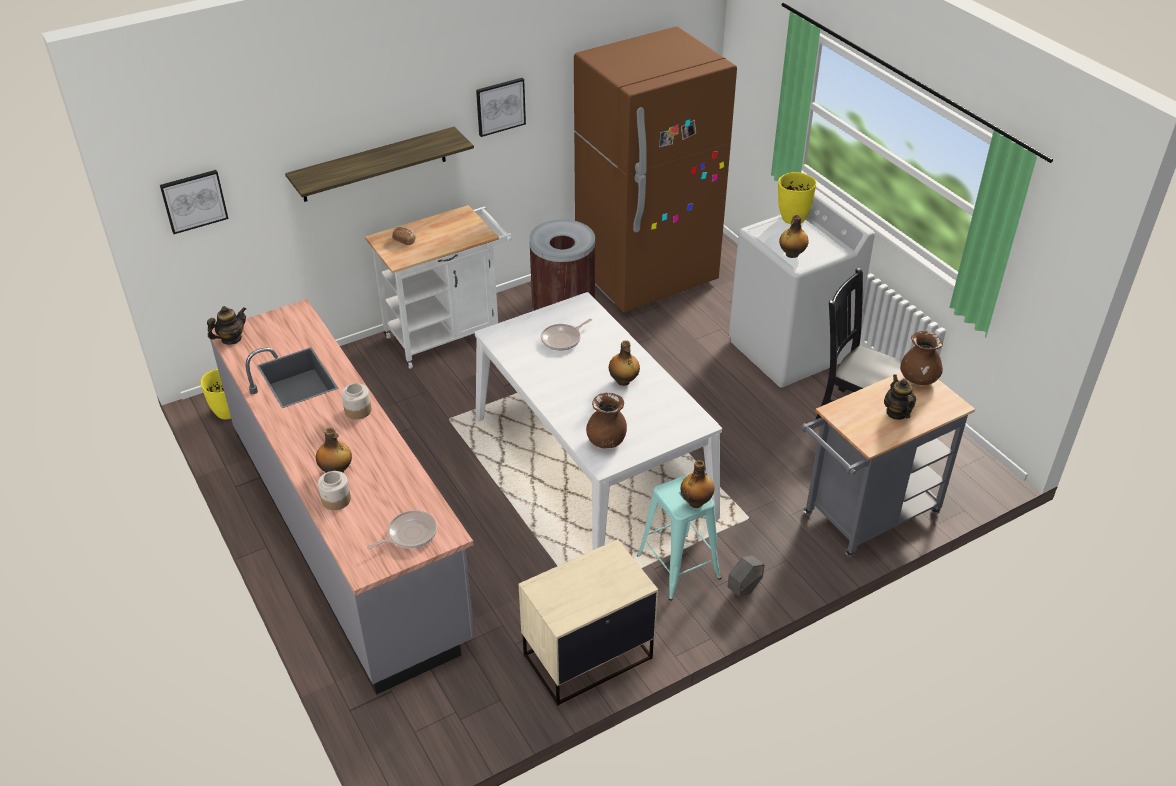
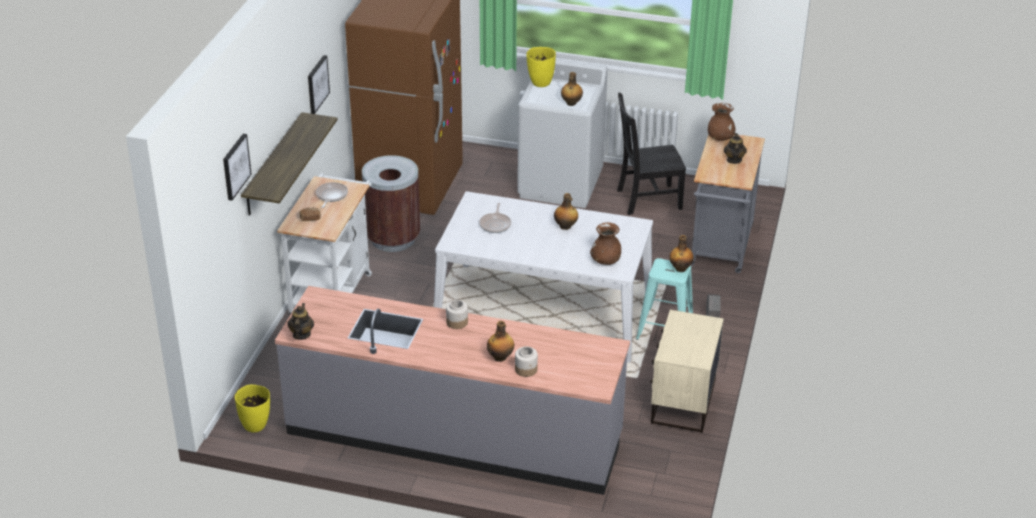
camera: 45 degrees left, 5 degrees down
(194, 201) = (206, 243): picture -> picture (235, 166)
(409, 534) = (593, 358): frying pan -> frying pan (331, 196)
(897, 413) = (734, 160): teapot -> teapot turned 60 degrees clockwise

